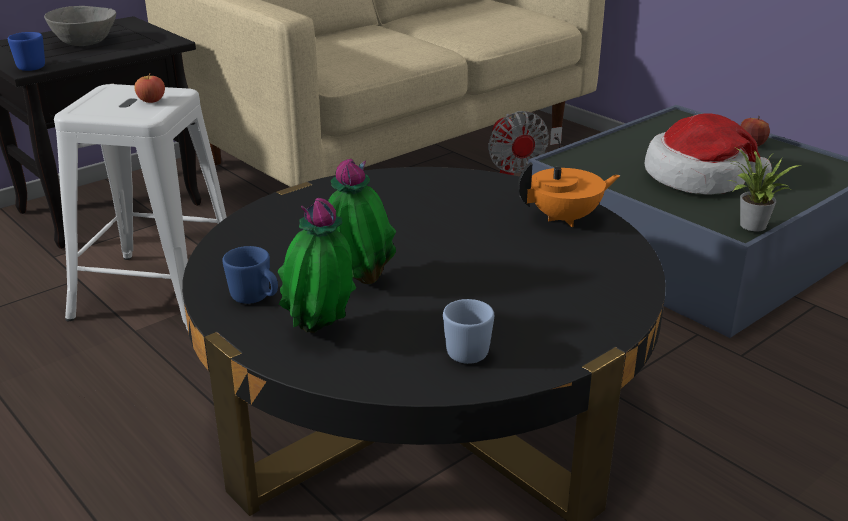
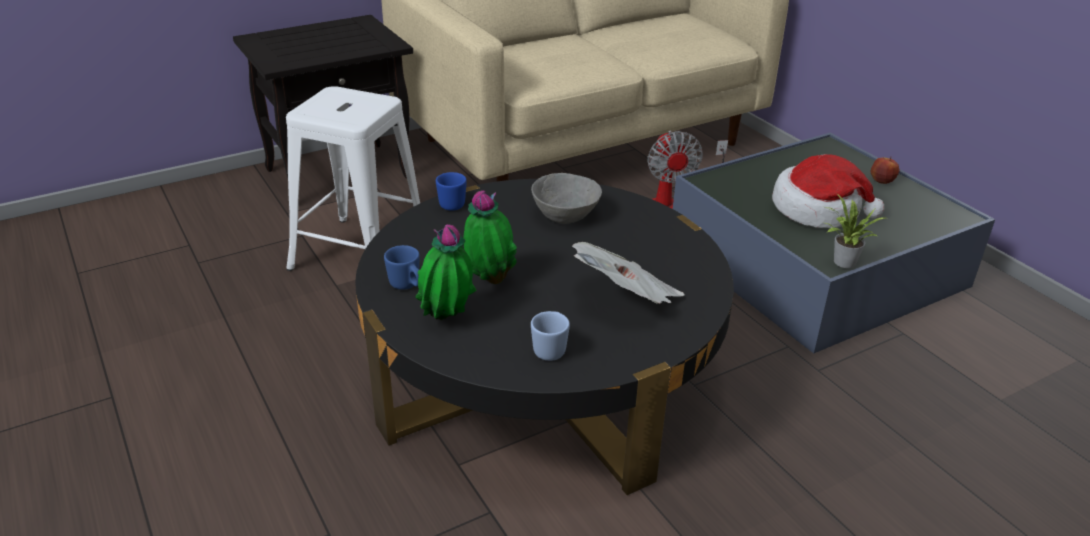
camera: 10 degrees right, 5 degrees up
(31, 66) = (279, 62): blue mug -> blue mug (451, 203)
(85, 42) = (326, 40): grey bowl -> grey bowl (565, 216)
(151, 101) = (362, 107): apple -> none
(538, 282) = (627, 299): none -> newspaper
(565, 218) = (672, 243): orange teapot -> none

